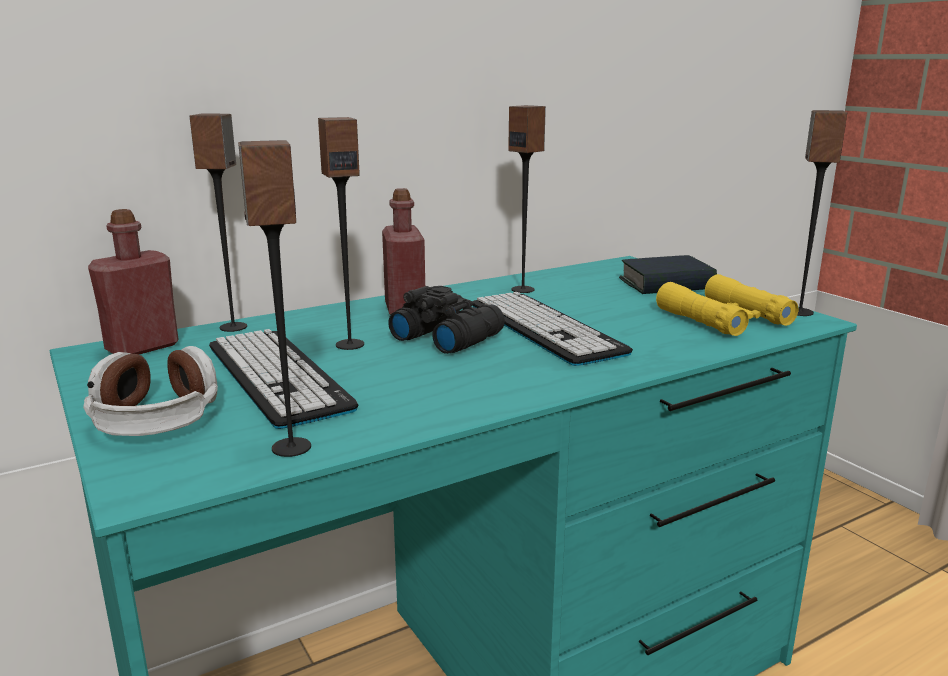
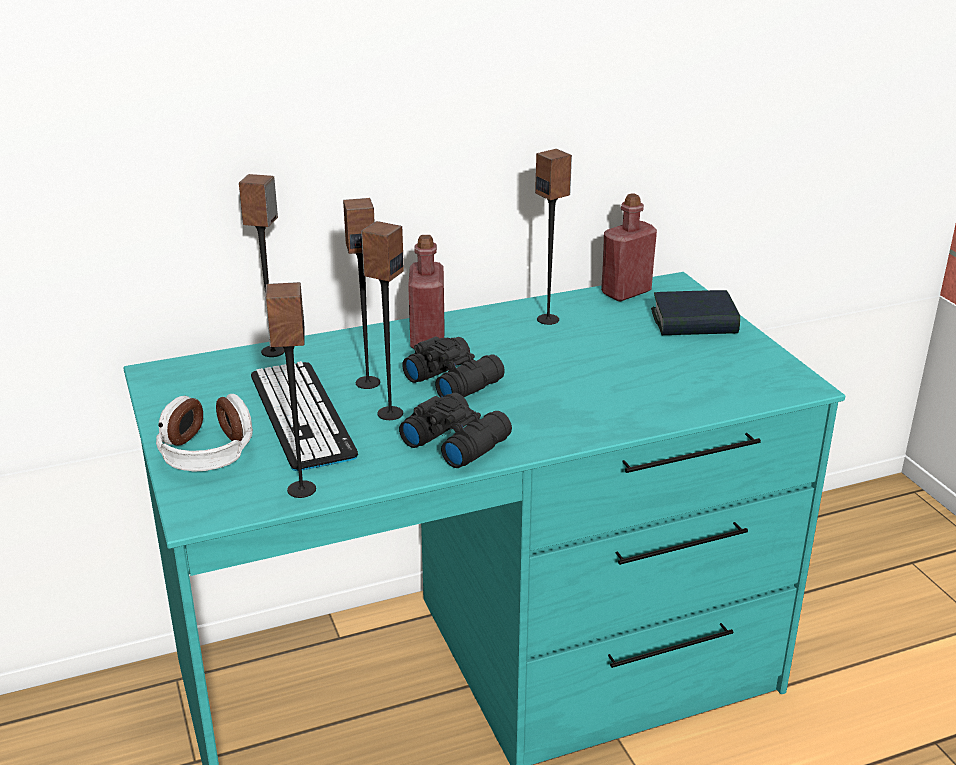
camera: 10 degrees right, 10 degrees up
(142, 347) = (197, 371): red bottle -> red bottle (626, 292)
(473, 386) = (455, 441): none -> black binoculars
(544, 328) = (545, 376): keyboard -> none
(724, 318) = (720, 376): yellow binoculars -> none
(799, 312) = (800, 374): speaker -> speaker (389, 413)

